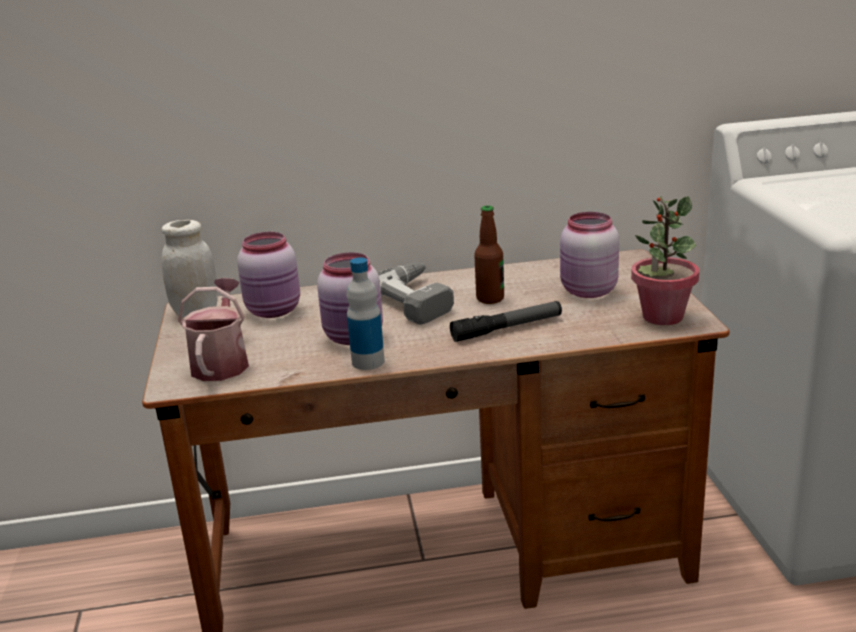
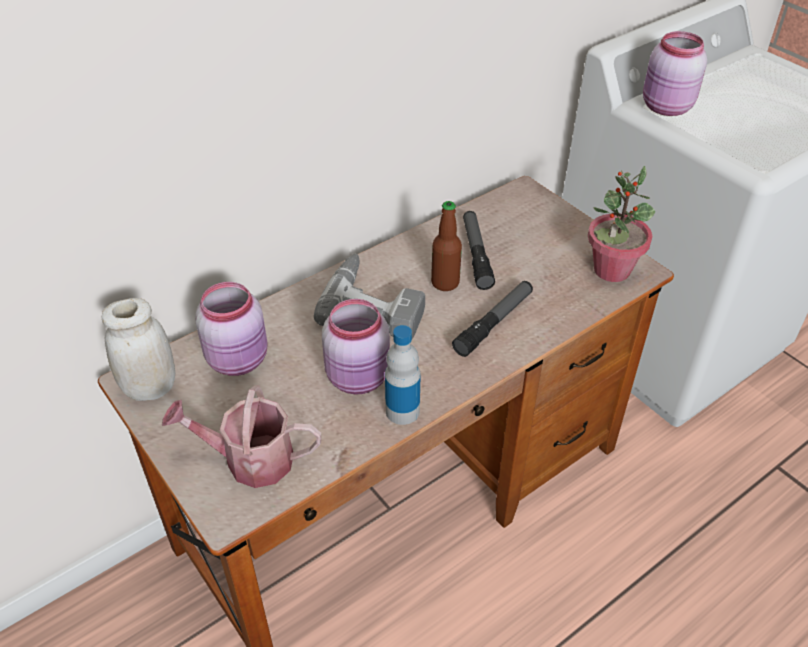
camera: 30 degrees left, 20 degrees up
(221, 362) = (250, 460): watering can -> watering can turned 60 degrees counterclockwise
(538, 287) = (476, 254): none -> flashlight
(587, 291) = (523, 249): pink jar -> pink jar (666, 108)

